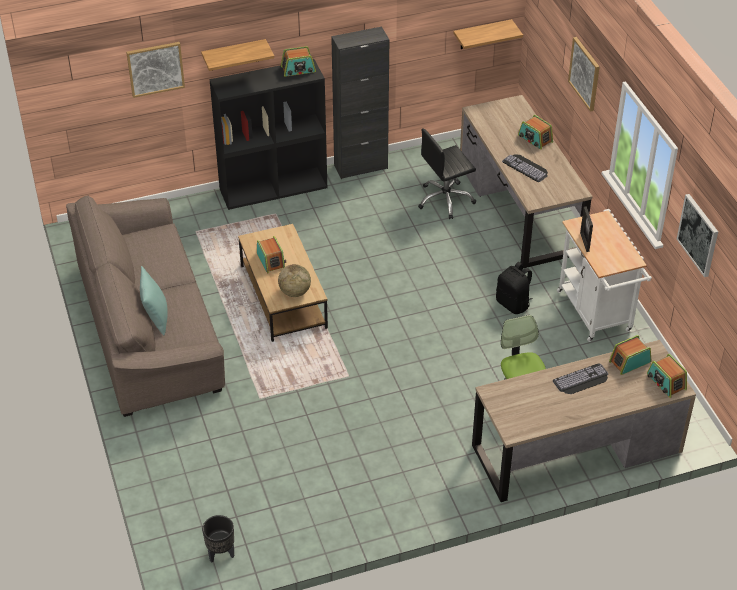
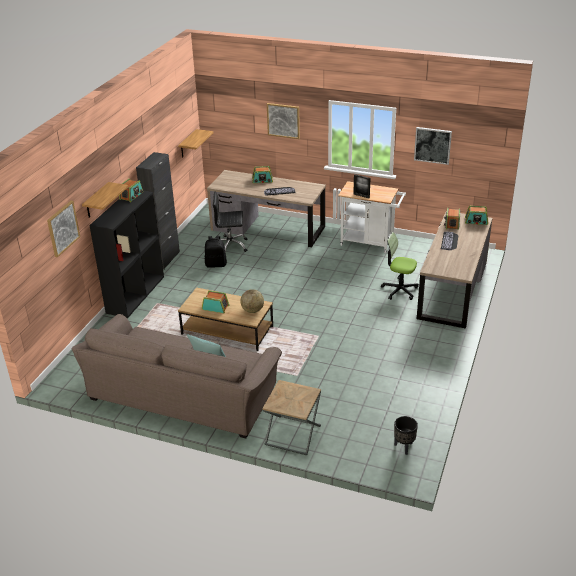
camera: 50 degrees left, 10 degrees down
(160, 450) = (293, 435): none -> brown side table
(445, 200) = (230, 246): black office chair -> black office chair turned 75 degrees clockwise
(513, 304) = (332, 261): black backpack -> black backpack (216, 264)

